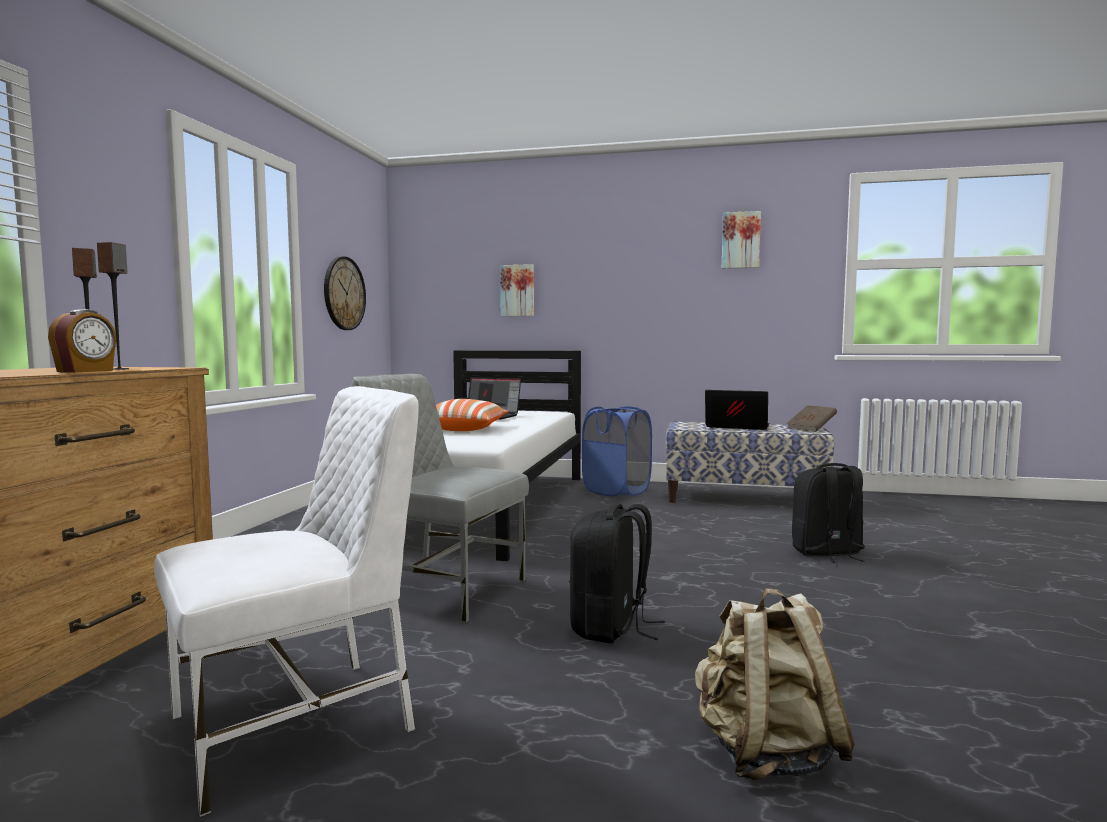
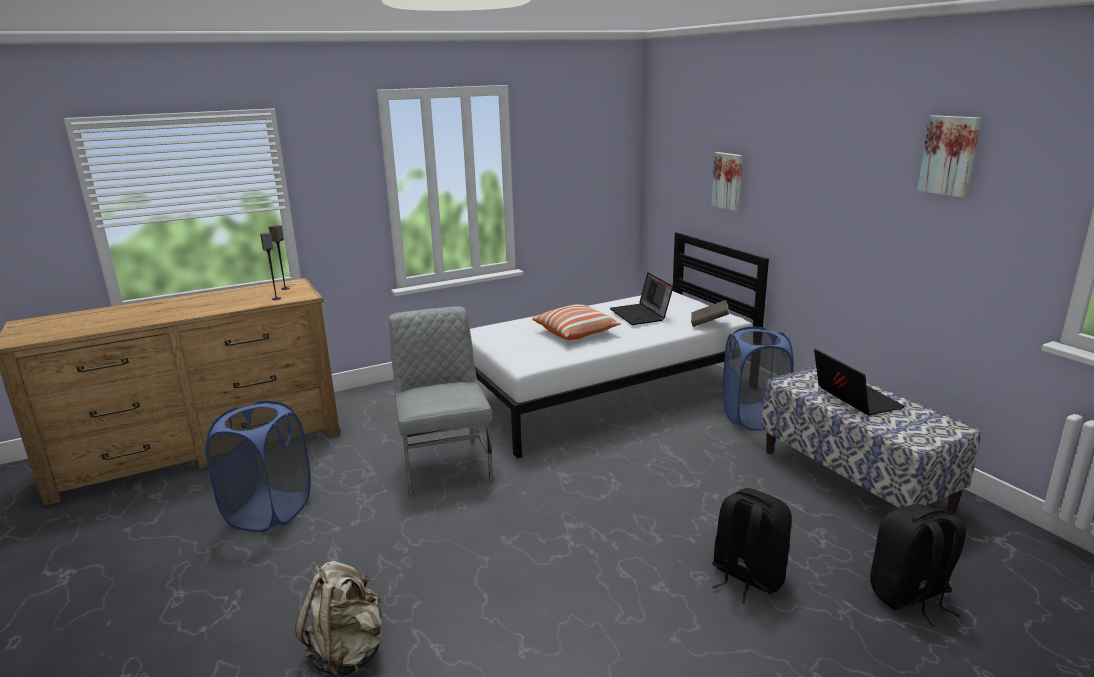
camera: 50 degrees right, 15 degrees up
(86, 371) = (248, 305): alarm clock -> none
(298, 723) = (269, 511): white chair -> blue laundry basket
(344, 293) = (571, 180): wall clock -> none
(610, 628) = (454, 541): black backpack -> black backpack (909, 597)
(811, 429) = (932, 434): brown book -> brown book (709, 323)

